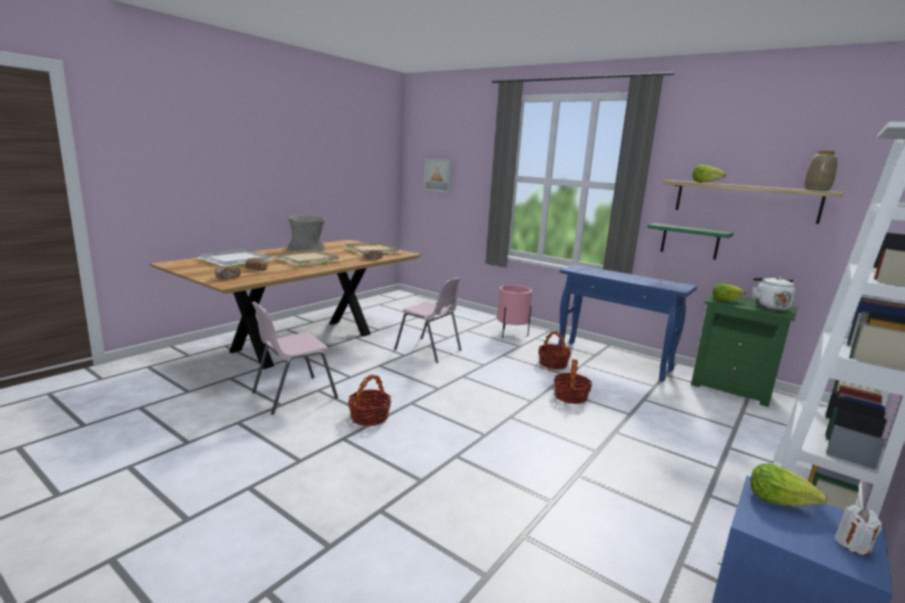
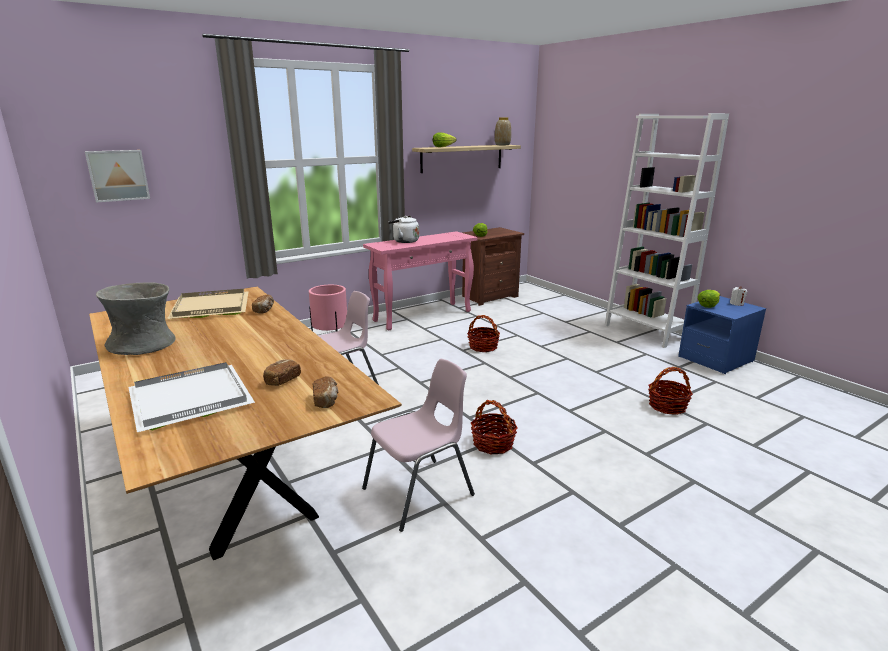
camera: 70 degrees left, 5 degrees up
(293, 395) = (420, 492): pink chair -> pink chair turned 105 degrees counterclockwise
(307, 260) = (238, 346): beige tray -> none
(553, 364) = (416, 338): basket -> basket (667, 406)
(614, 360) = (423, 316): blue console table -> pink console table
(690, 241) = (434, 197): green shelf -> none
(732, 388) = (488, 296): green nightstand -> brown nightstand
(769, 307) = (499, 231): white kettle -> white kettle (404, 241)

